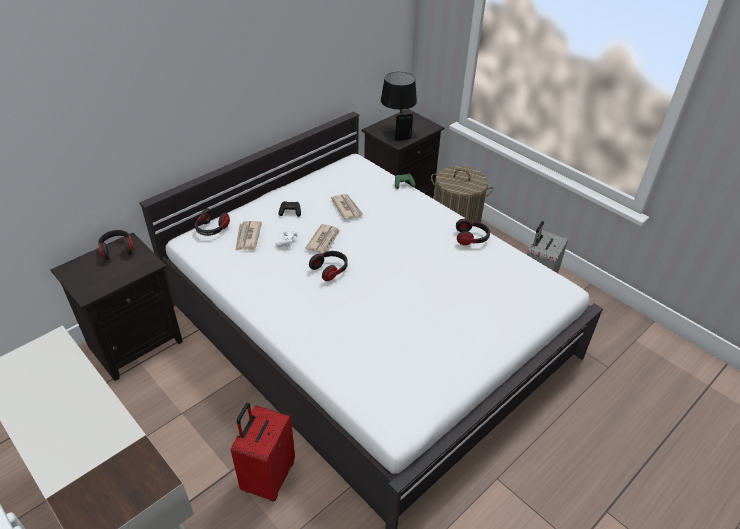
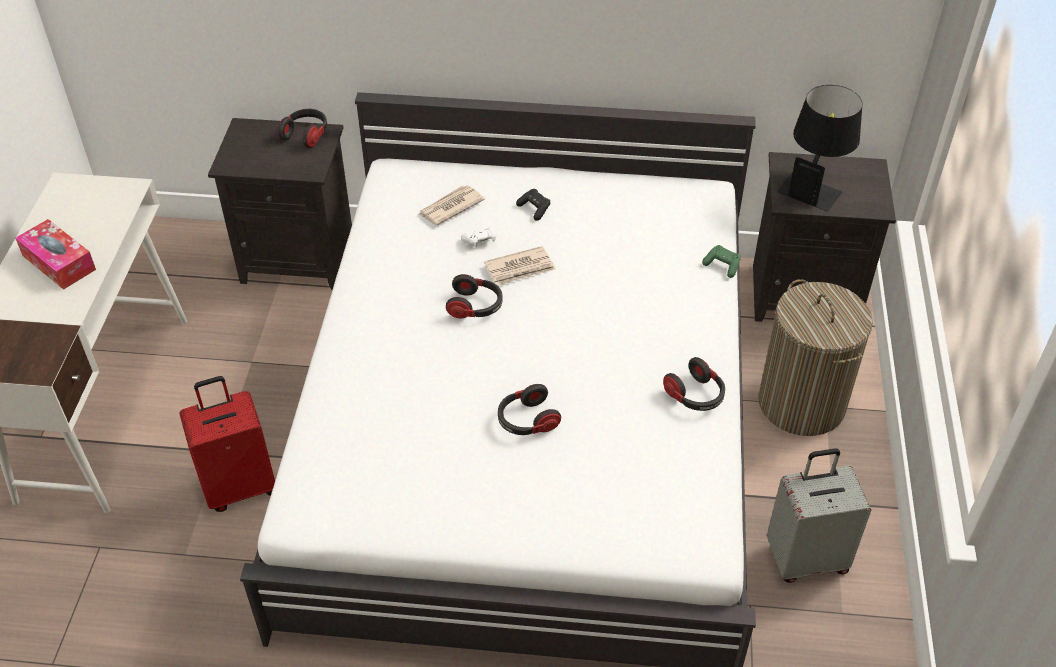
camera: 50 degrees right, 5 degrees up
(67, 415) = (59, 262): none -> tissue box
(212, 229) = (429, 173): headphones -> headphones (526, 421)
(347, 208) = (605, 247): newspaper -> none

